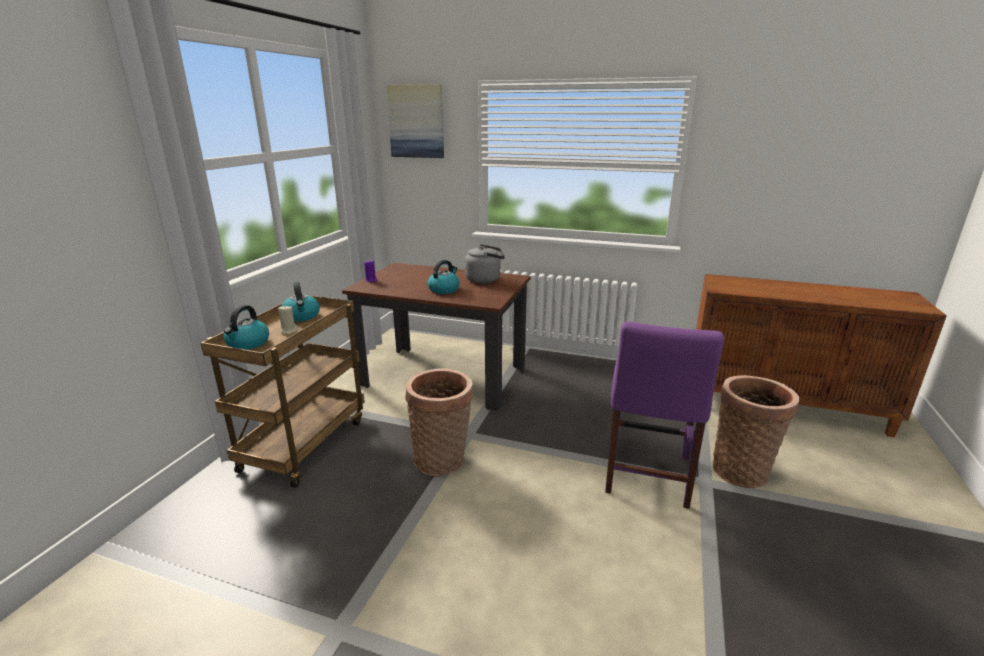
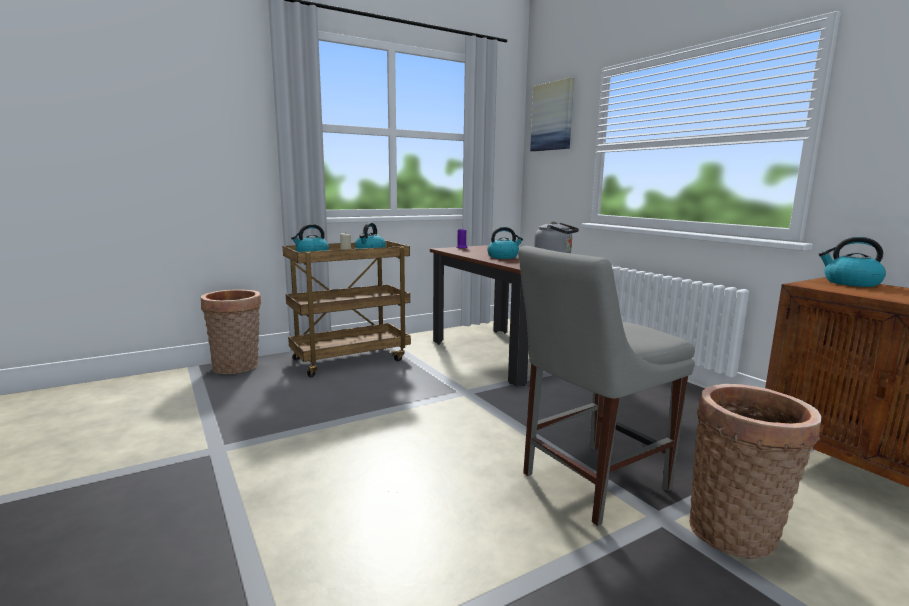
camera: 40 degrees right, 10 degrees down
(442, 460) = (420, 399): basket -> basket (237, 368)
(646, 477) = (589, 482): purple chair -> grey chair
(728, 280) = (850, 283): none -> kettle

